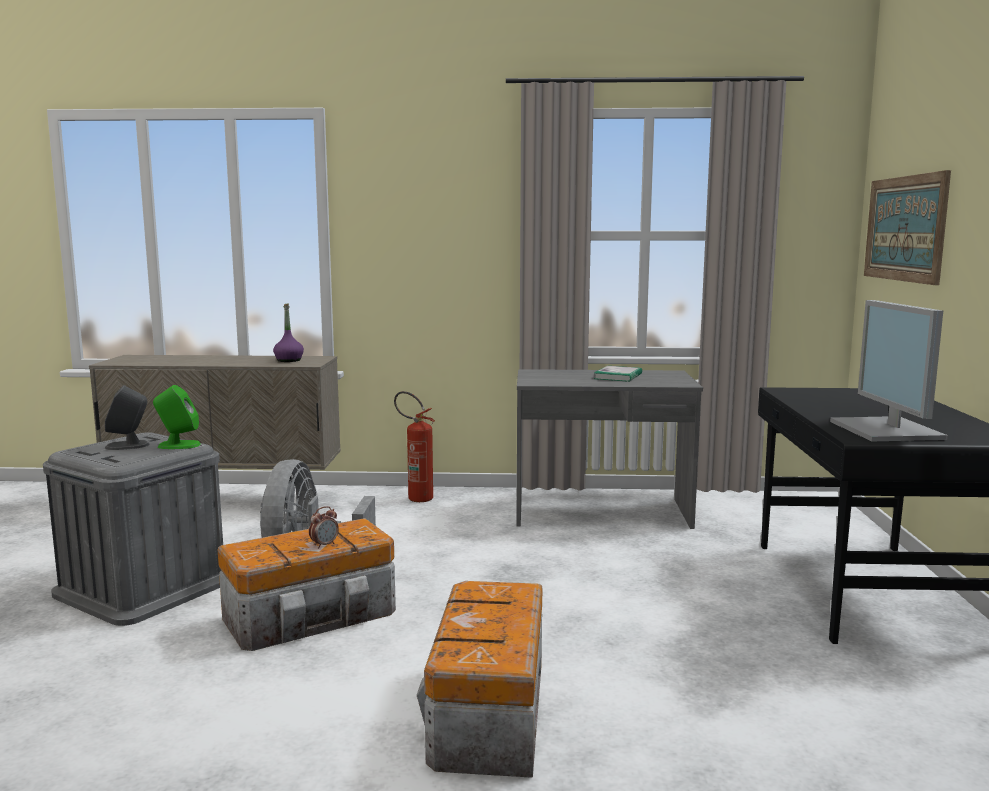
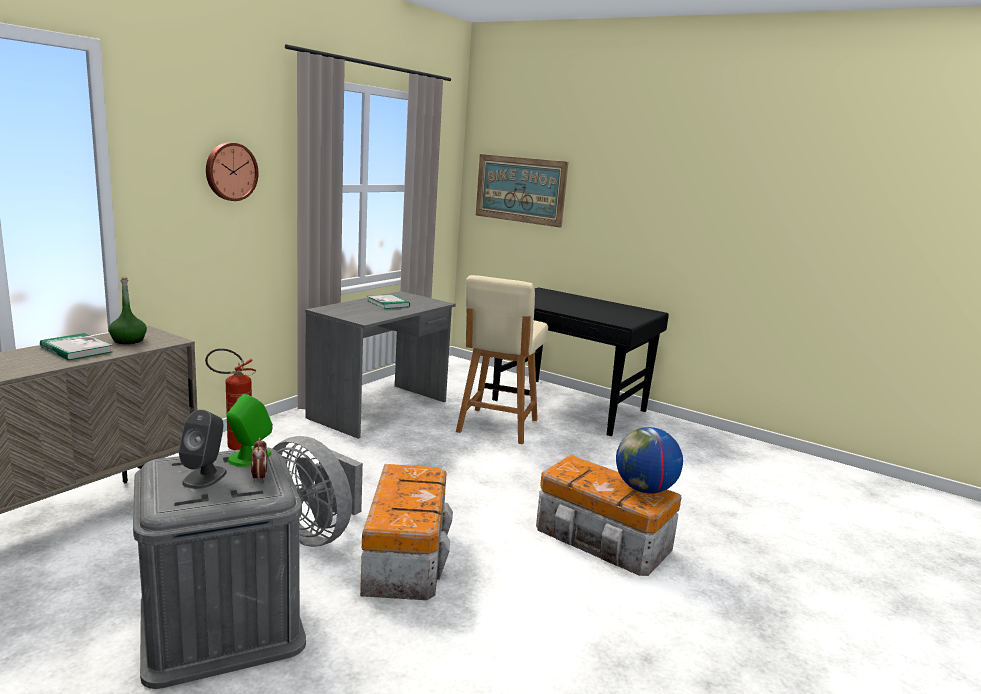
camera: 60 degrees left, 5 degrees up
(247, 360) = (76, 349): none -> book
(289, 360) = (128, 341): purple bottle -> green bottle
(324, 545) = (426, 491): alarm clock -> alarm clock (259, 478)
(450, 217) = (230, 171): none -> wall clock
(500, 646) = (644, 489): none -> globe
(687, 570) = (497, 426): none -> beige chair
(888, 430) = (617, 316): monitor -> none

